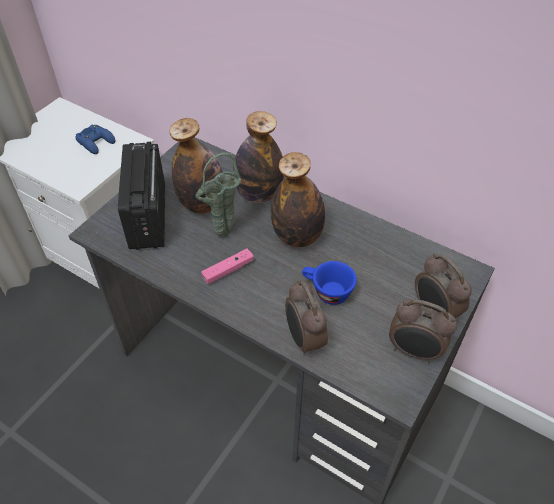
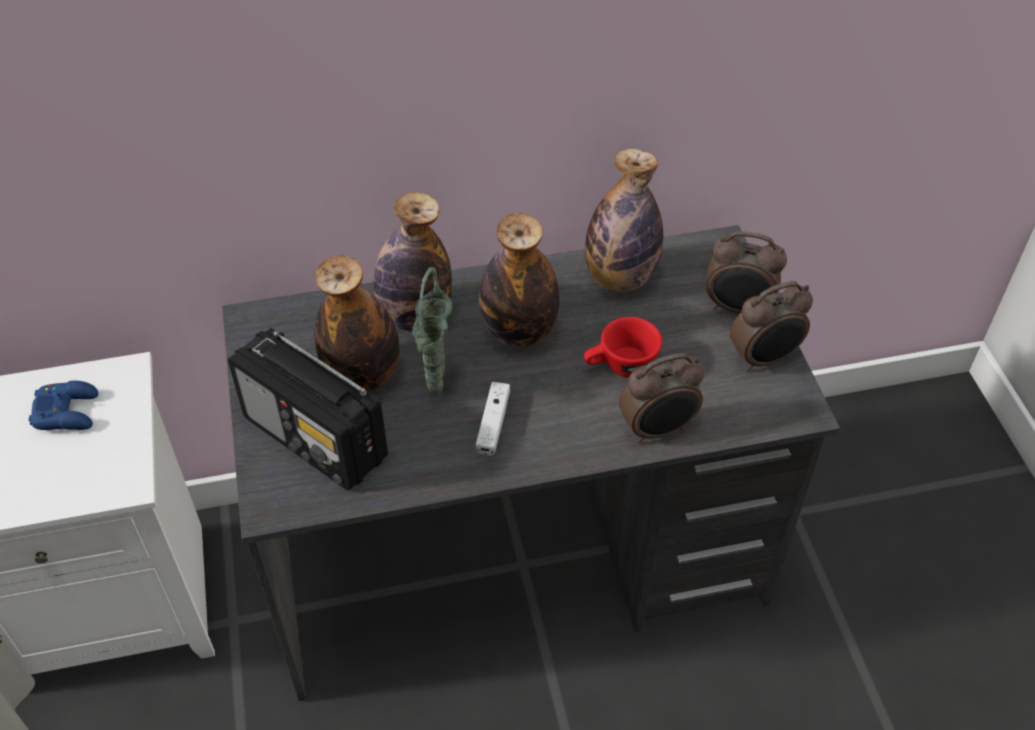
camera: 45 degrees left, 0 degrees up
(228, 270) = (493, 424): pink game controller -> white game controller
(303, 339) = (658, 430): alarm clock -> alarm clock turned 45 degrees counterclockwise
(326, 292) = (620, 366): blue cup -> red cup
(385, 247) = (620, 278): none -> bottle

